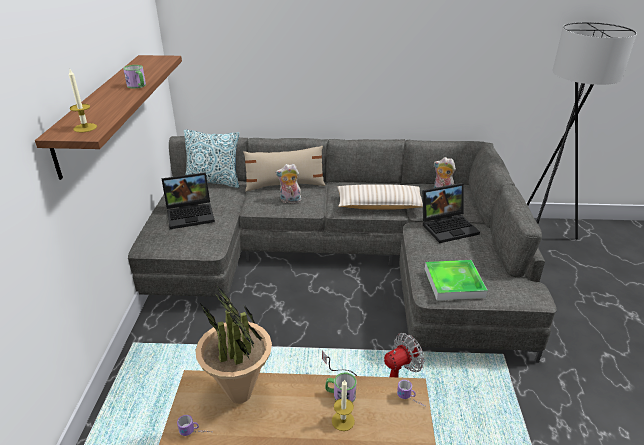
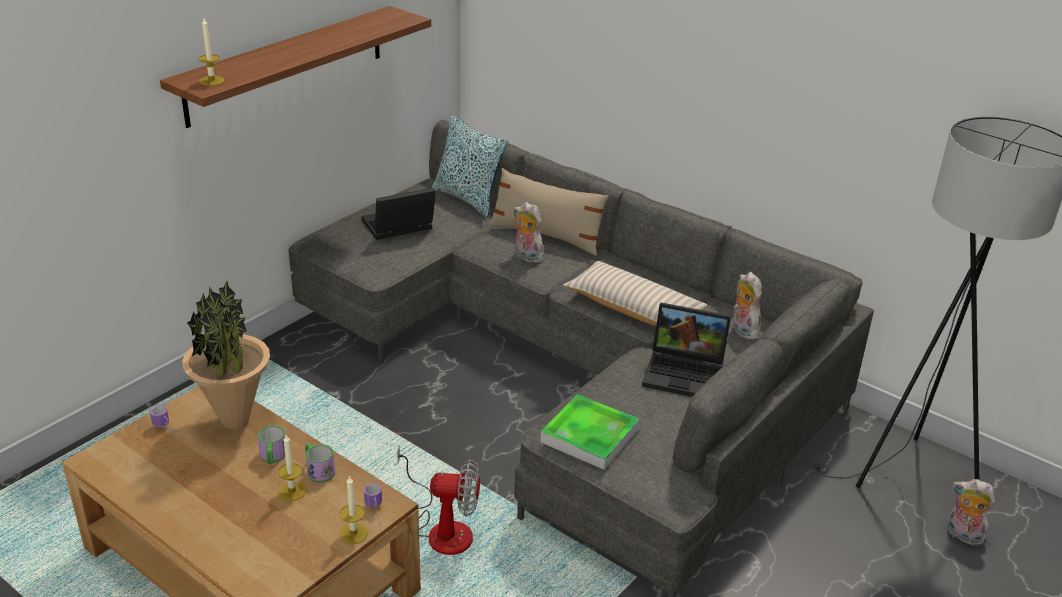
camera: 35 degrees right, 0 degrees up
(138, 86) = (324, 47): mug -> mug (273, 457)
(191, 214) = (397, 227): laptop -> laptop turned 135 degrees clockwise
(417, 424) = (353, 533): none -> candle
(587, 254) = (962, 535): none -> plush toy

